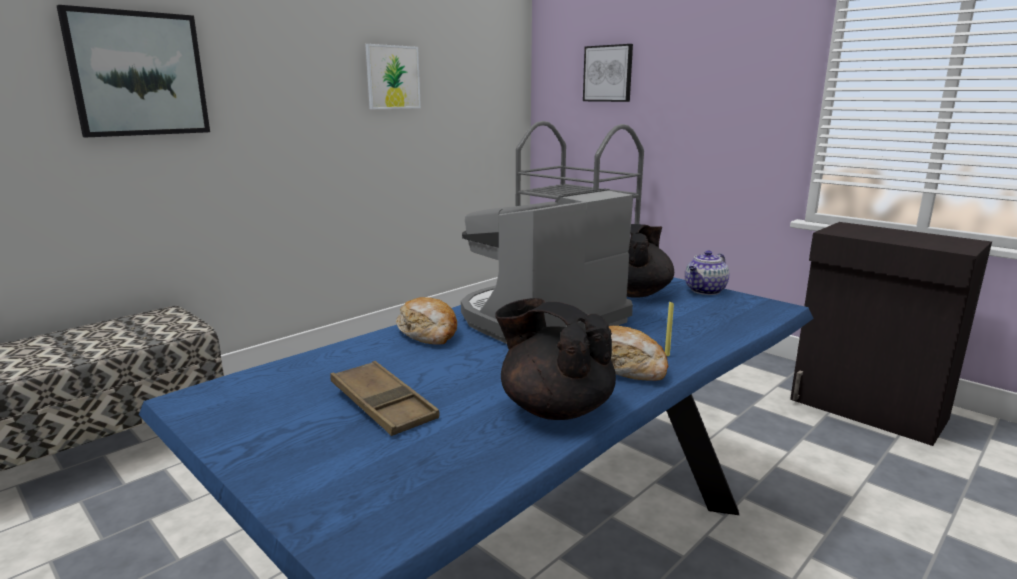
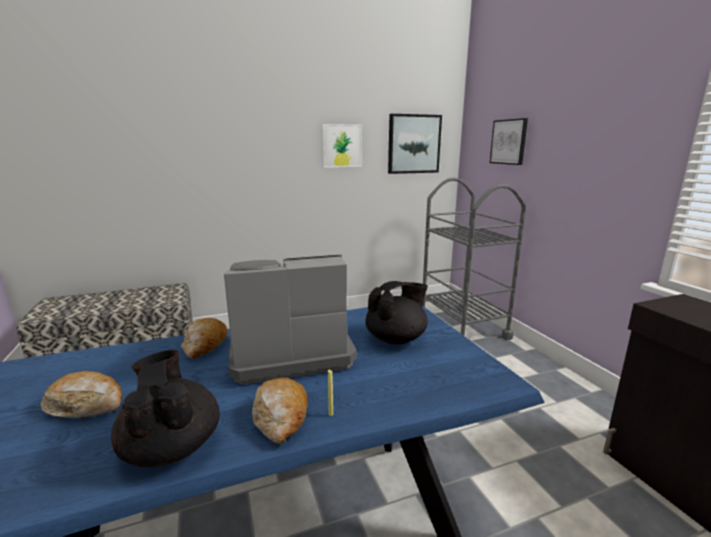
camera: 25 degrees right, 0 degrees up
(138, 74) = (170, 147): picture -> picture (413, 144)
(383, 405) = (86, 405): brown tray -> bread
(705, 291) = (459, 348): teapot -> none

